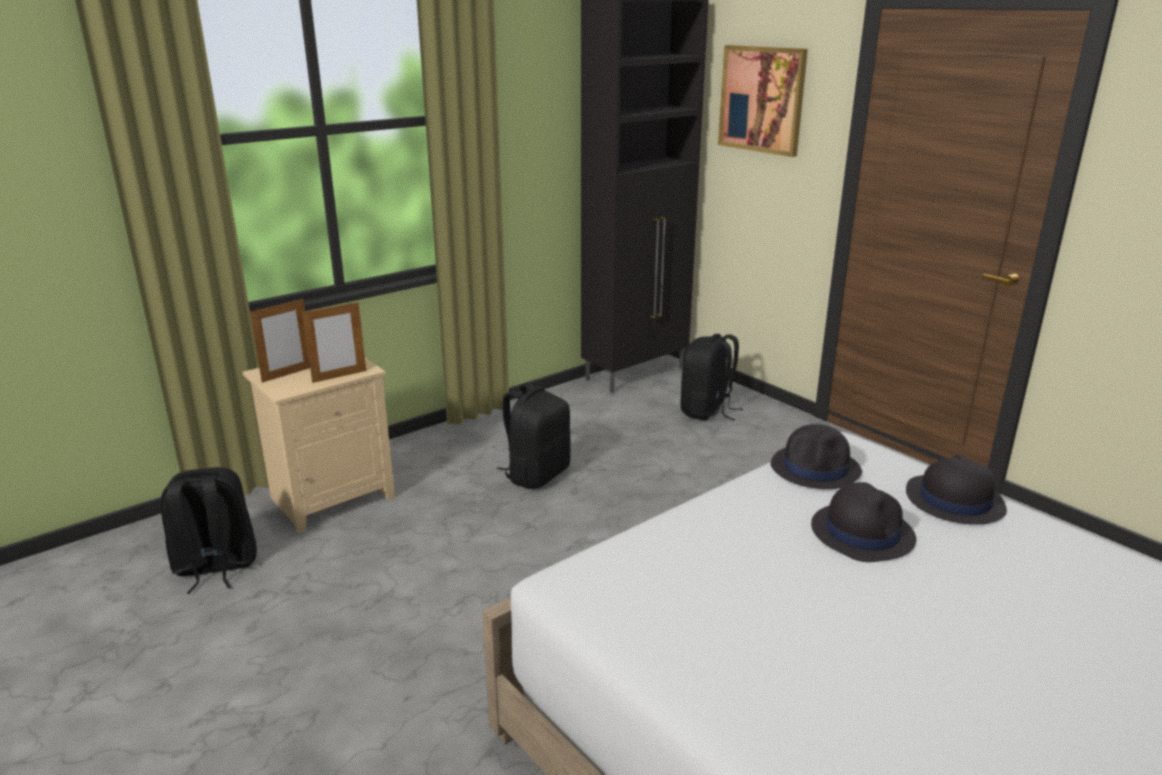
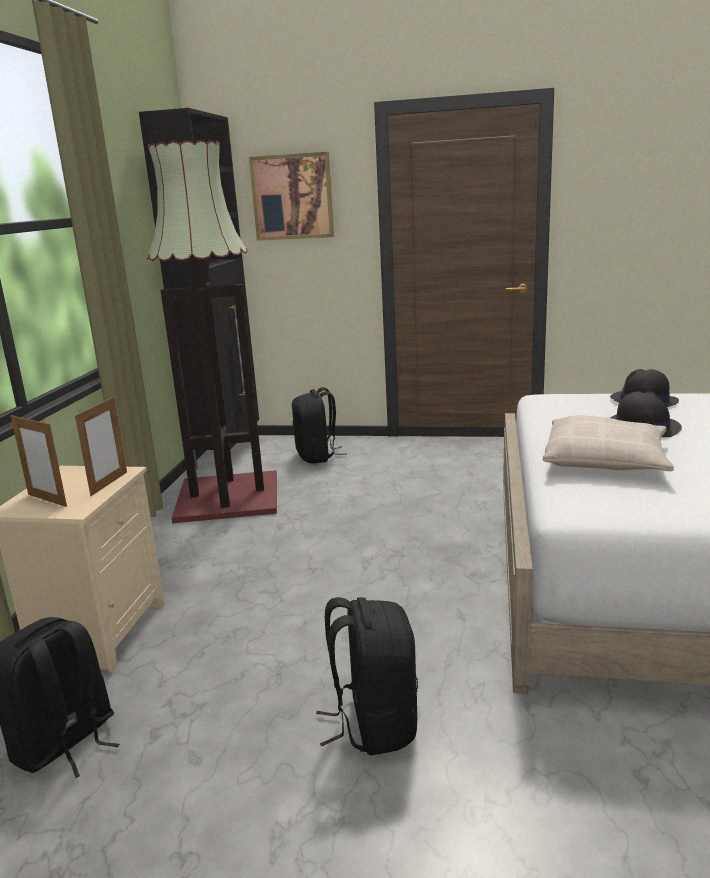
camera: 40 degrees left, 5 degrees down
(287, 374) = (47, 500): picture frame -> picture frame turned 120 degrees clockwise
(536, 474) = (261, 538): black backpack -> black backpack (373, 723)
(570, 422) = (229, 498): none -> floor lamp
(721, 549) = (606, 460): none -> beige pillow
(816, 468) = (558, 412): black hat -> none

